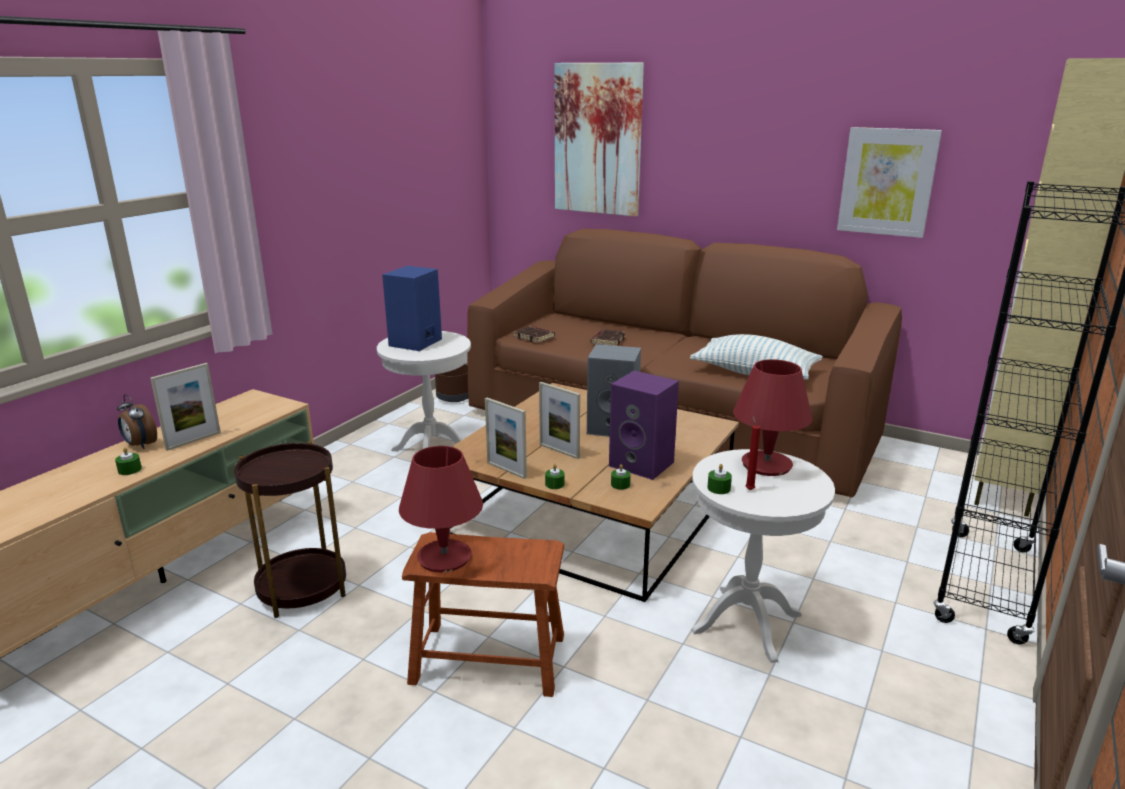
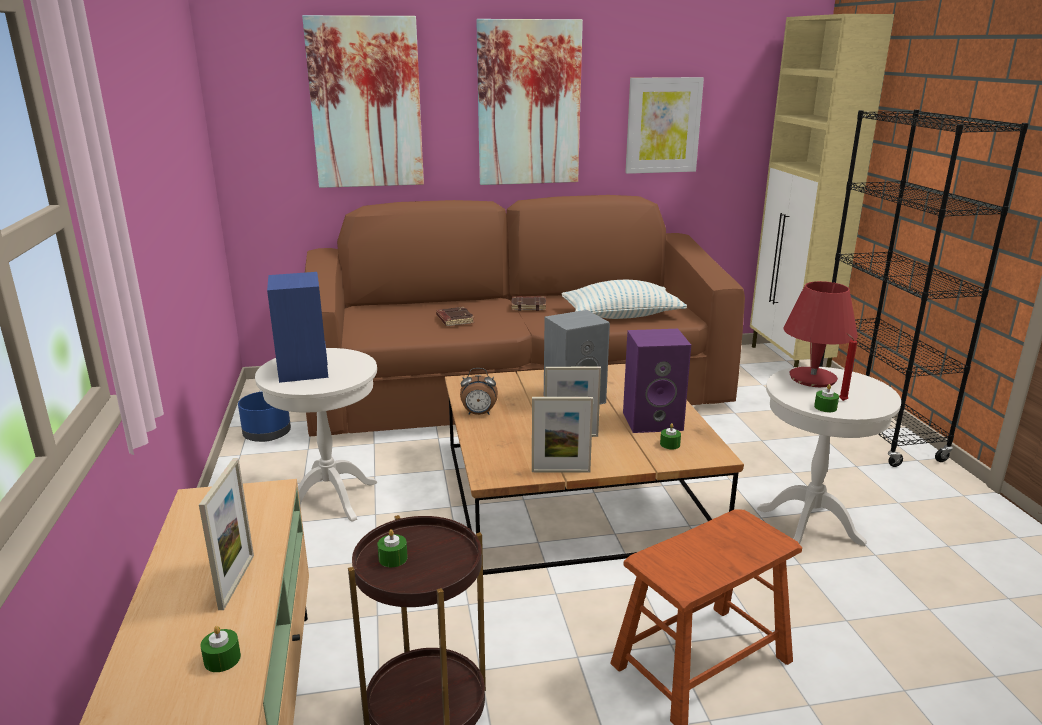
camera: 40 degrees left, 0 degrees up
(140, 445) = (163, 623): alarm clock -> alarm clock (479, 414)
(444, 557) = (688, 570): red table lamp -> none
(455, 397) = (267, 434): brown planter -> blue planter
(534, 337) = (381, 334): brown book -> brown book (529, 306)
(554, 484) = (623, 466): green candle -> green candle (393, 558)
(740, 148) = (529, 104): none -> picture

